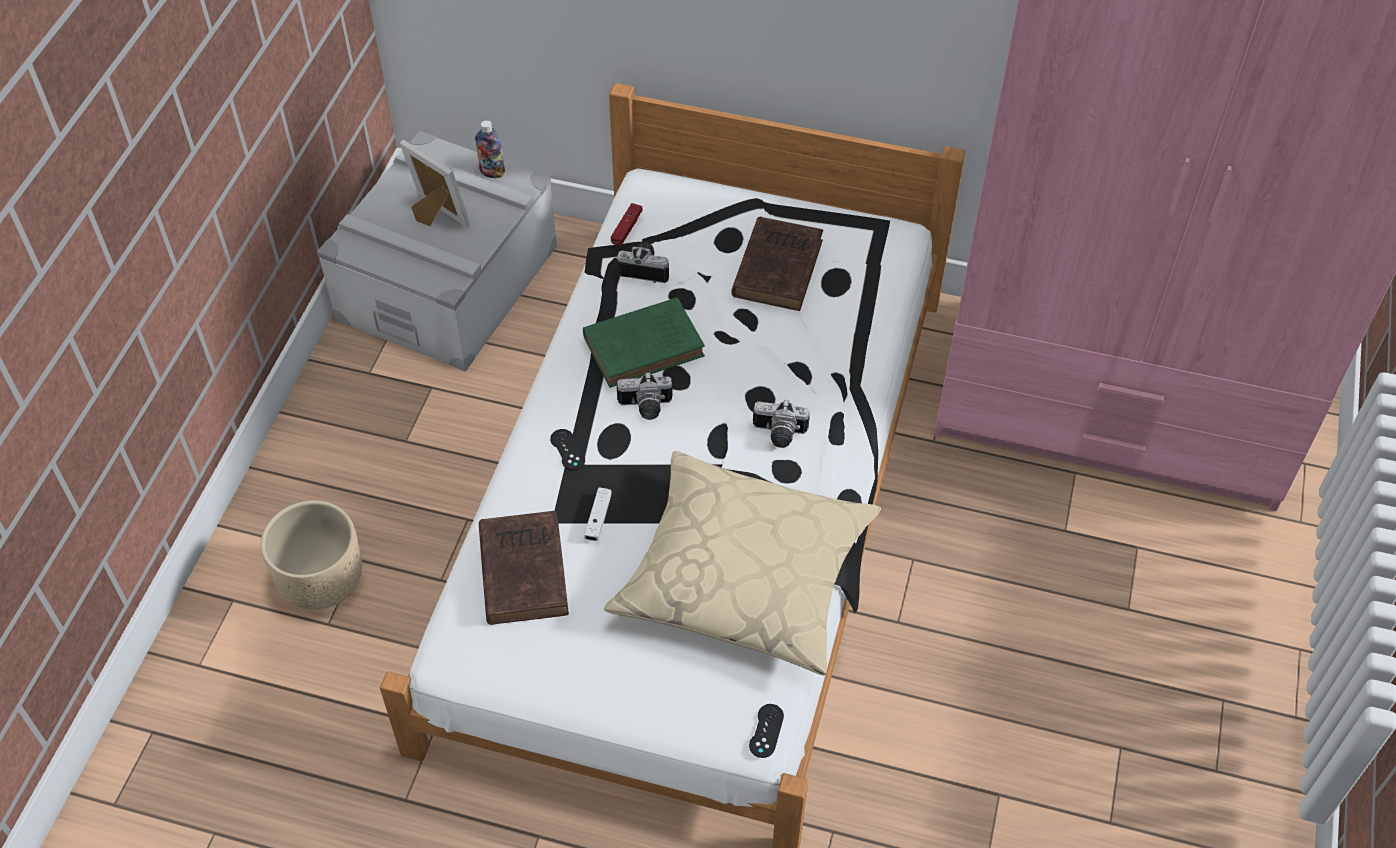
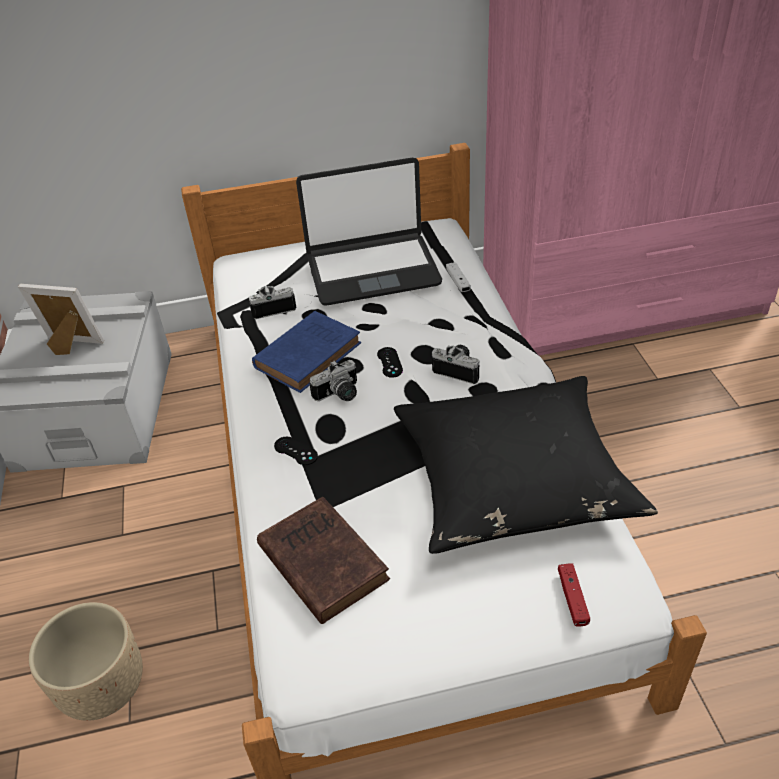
camera: 25 degrees left, 10 degrees down
(492, 172) = (102, 303): bottle -> none
(598, 518) = (359, 490): white game controller -> white game controller (458, 282)
(626, 228) = (239, 290): red game controller -> red game controller (572, 598)
(646, 346) = (310, 354): green book -> blue book
(744, 575) = (514, 477): beige pillow -> black pillow
(766, 731) = (634, 590): black game controller -> black game controller (389, 362)
(778, 266) = (372, 270): brown book -> laptop
(778, 434) = (459, 369): camera -> camera turned 135 degrees counterclockwise

